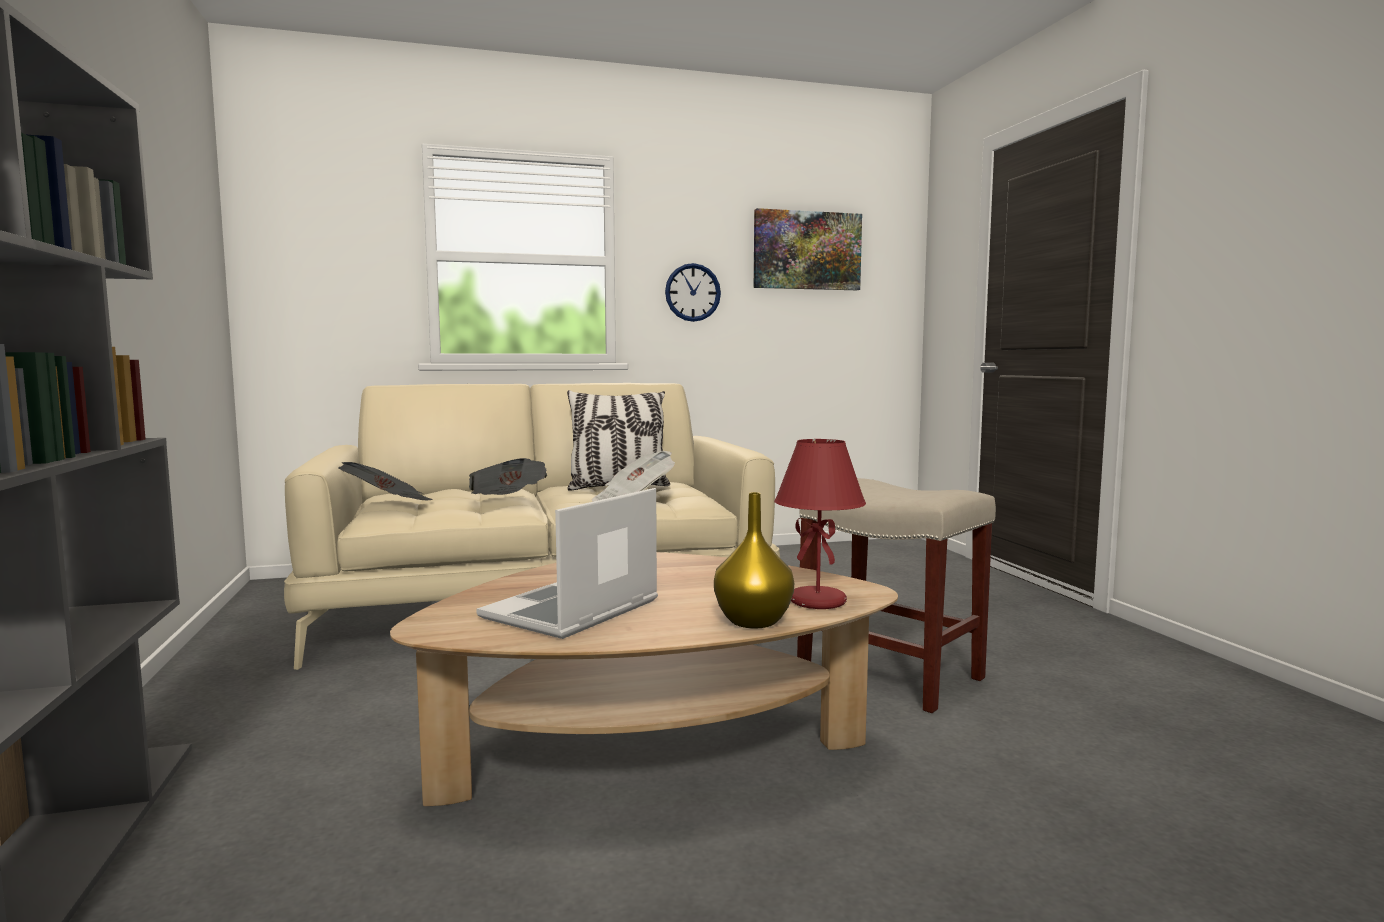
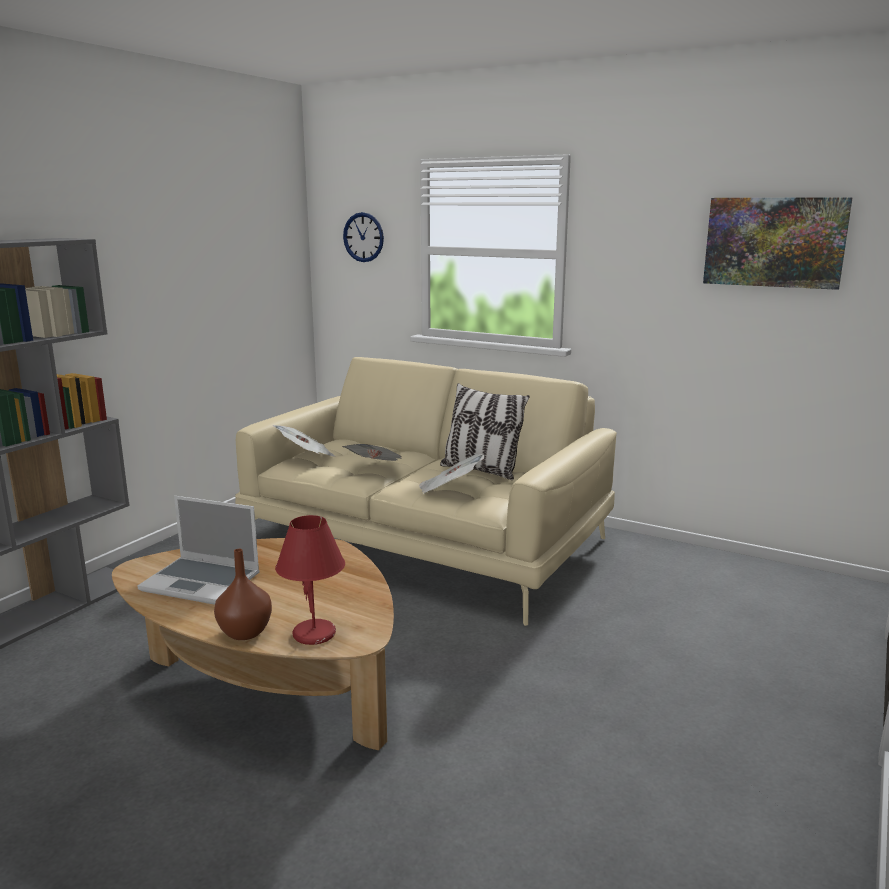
camera: 45 degrees right, 10 degrees up
(571, 611) = (203, 582): laptop -> laptop turned 150 degrees counterclockwise
(692, 292) = (638, 285): wall clock -> wall clock (363, 237)
(754, 621) = (246, 632): yellow vase -> brown vase
(892, 674) = (514, 713): beige stool -> none

